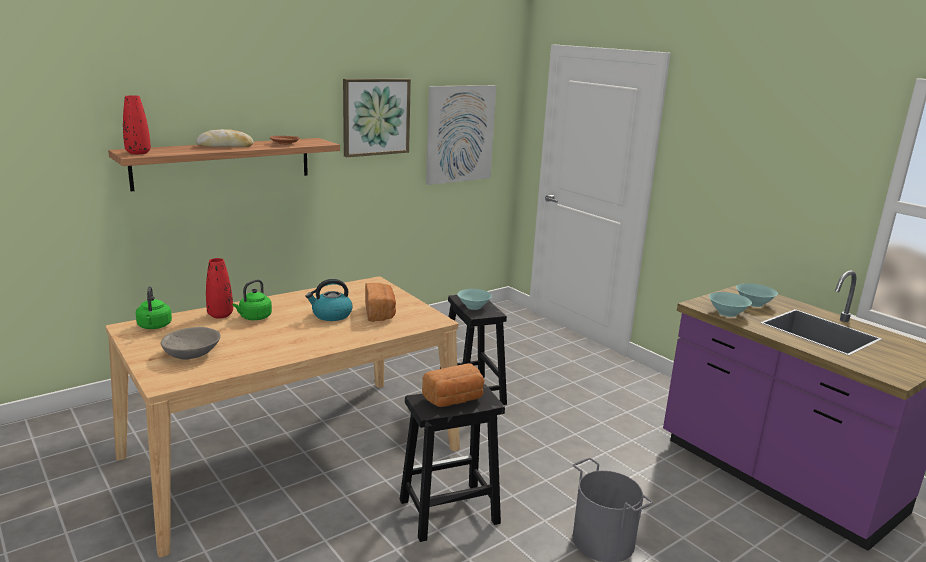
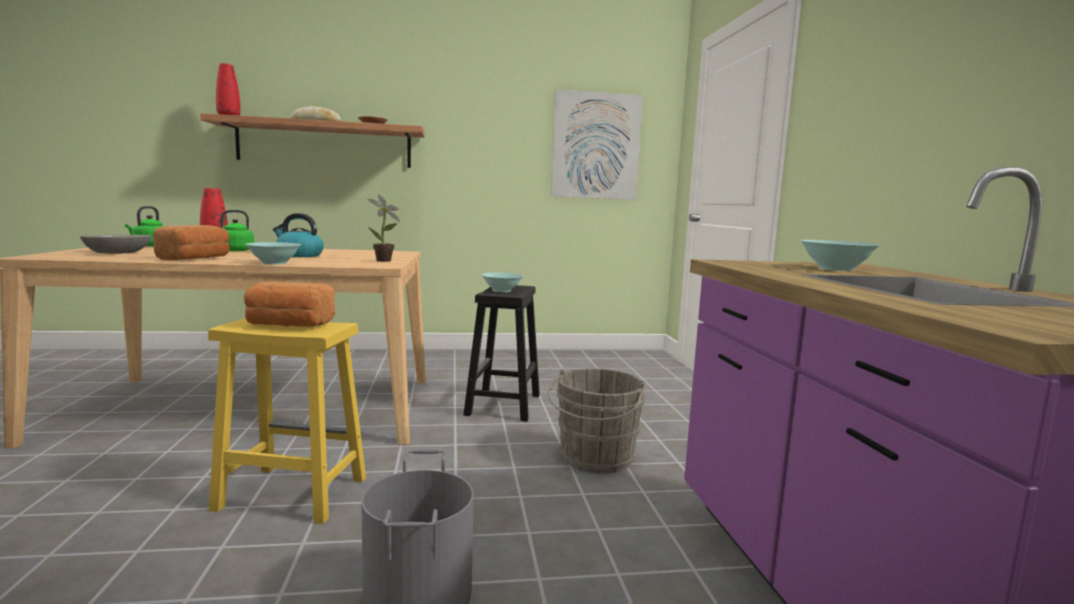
camera: 30 degrees right, 10 degrees down
(376, 117) = (490, 116): picture -> none
(380, 313) = (345, 259): bread -> bread (197, 259)
(414, 310) = (385, 261): none -> potted plant
(447, 512) = (290, 493): black stool -> yellow stool
(582, 424) = (595, 459): none -> grey bucket
(728, 313) = (757, 267): turquoise bowl -> turquoise bowl (274, 263)

